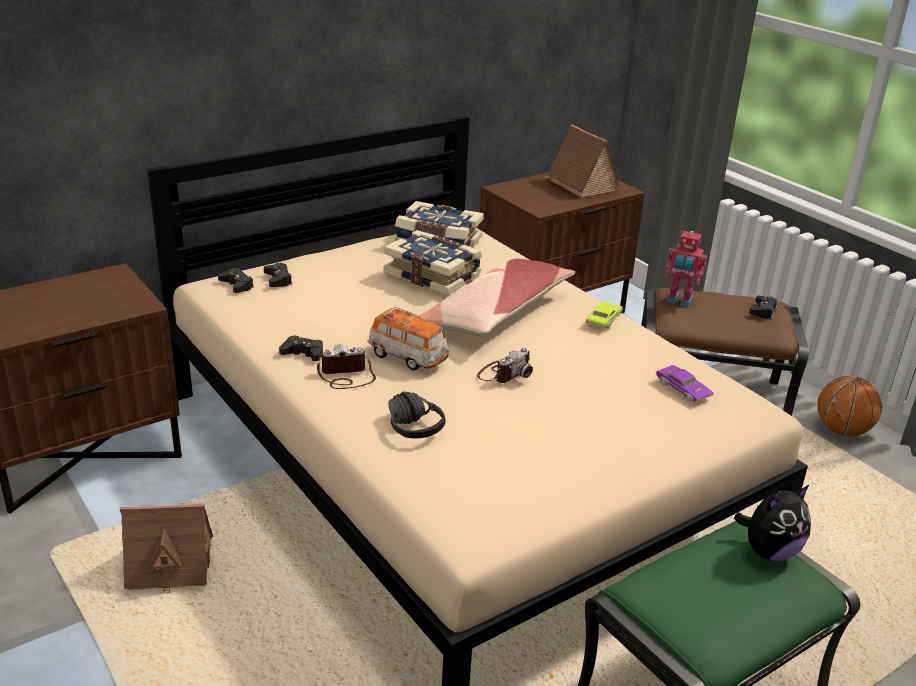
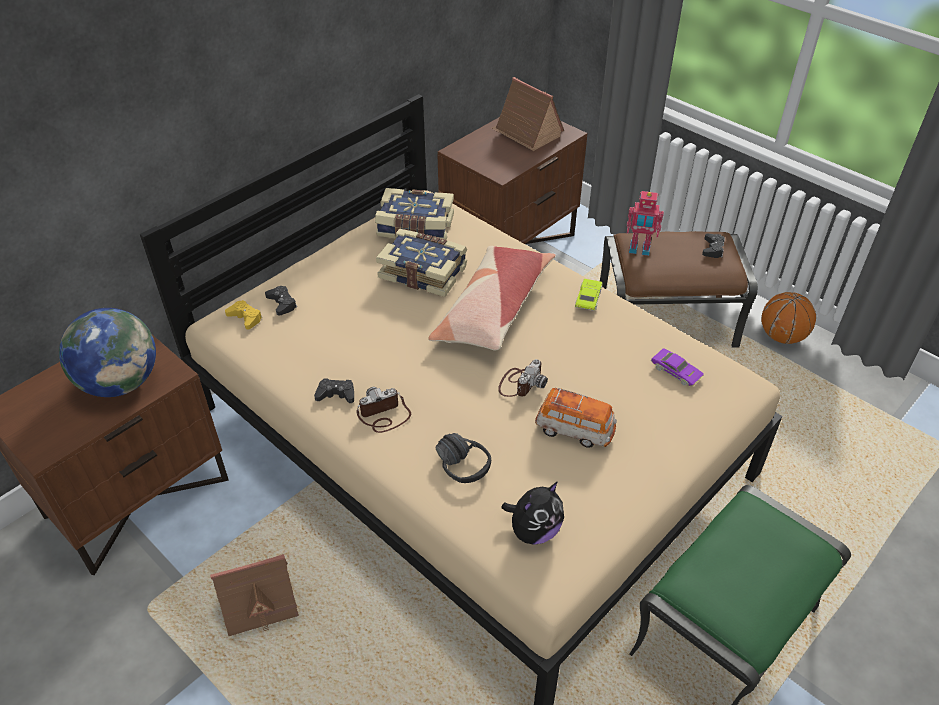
camera: 10 degrees left, 15 degrees up
(89, 304) = (121, 382): none -> globe
(237, 285) = (245, 318): black game controller -> yellow game controller
(408, 357) = (431, 381): toy car -> toy car (575, 430)
(769, 551) = (776, 525): plush toy -> plush toy (534, 531)

